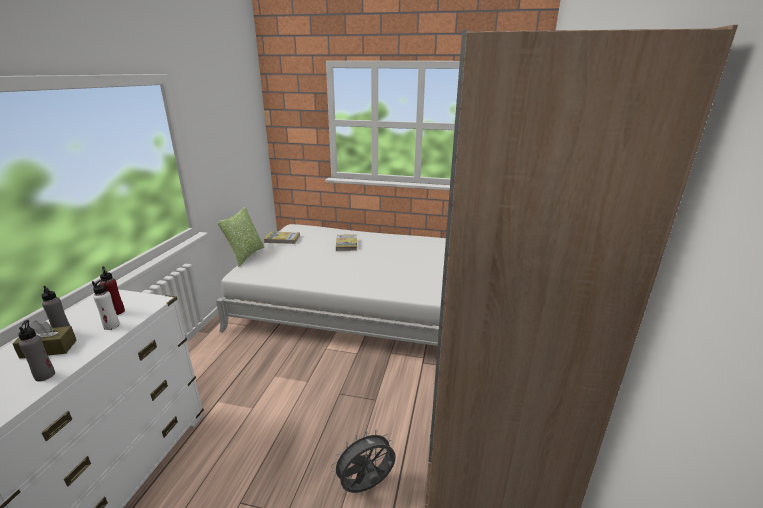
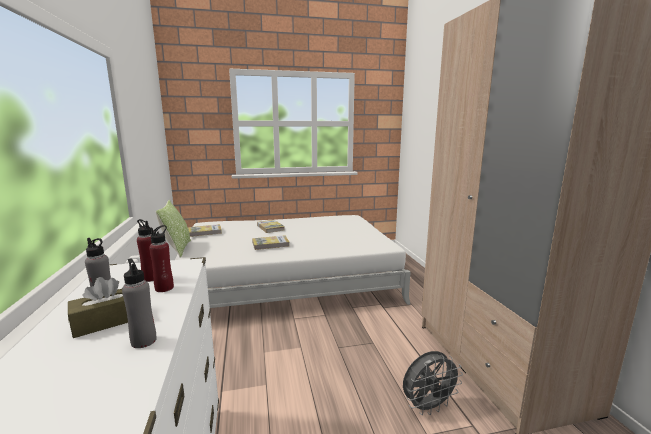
camera: 25 degrees left, 10 degrees down
(111, 326) = (164, 288): white bottle -> red bottle
(324, 267) = (270, 244): none -> book
(366, 486) = (428, 406): grey fan -> grey fan turned 150 degrees counterclockwise

